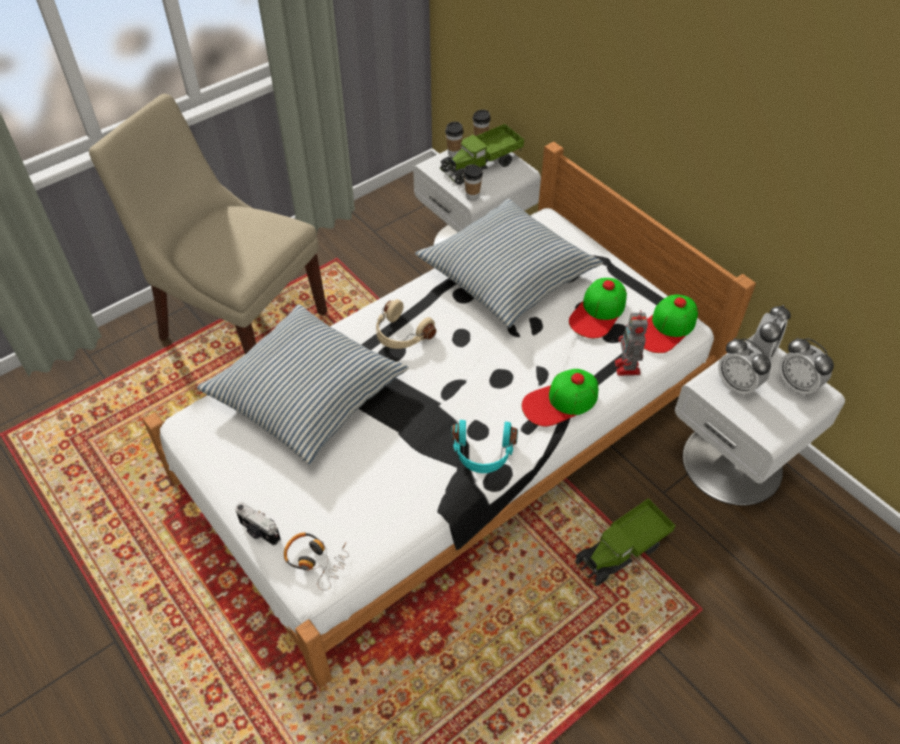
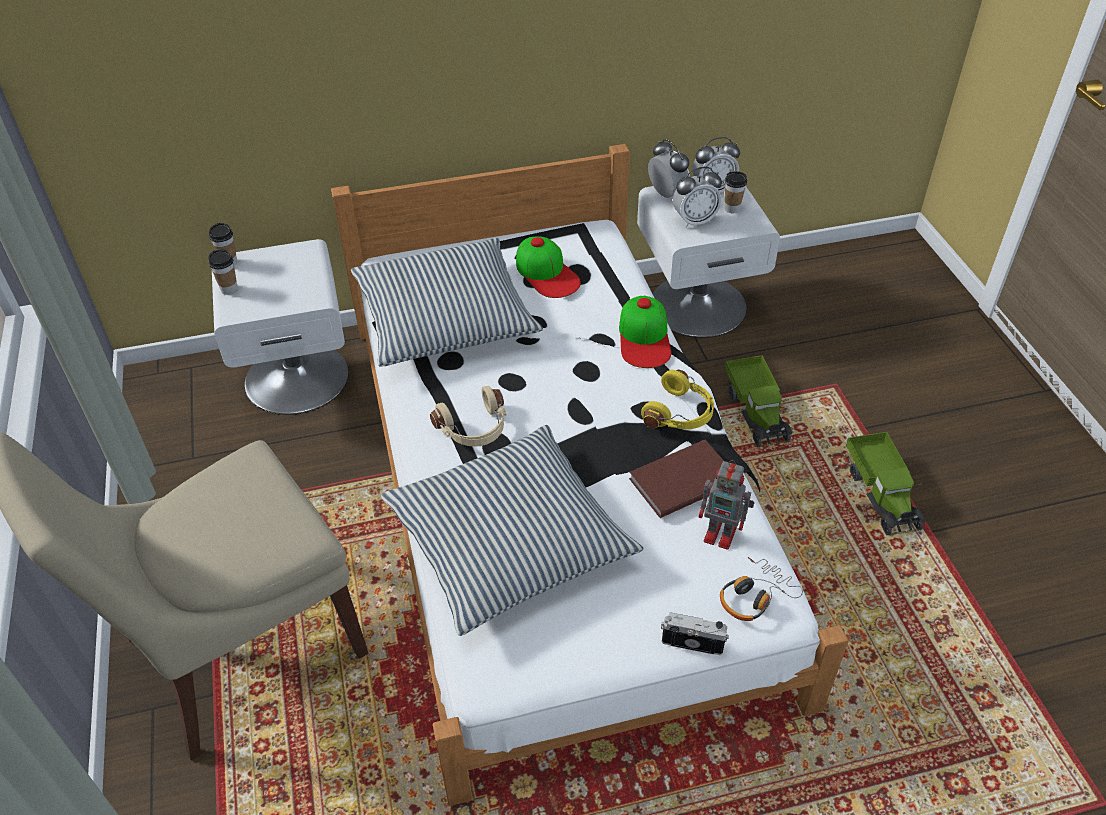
camera: 65 degrees left, 5 degrees down
(259, 532) = (692, 642): camera -> camera turned 135 degrees counterclockwise
(410, 476) = (680, 480): none -> brown book
(472, 196) = (315, 298): cup -> cup (732, 209)
(481, 165) = (270, 275): toy truck -> toy truck (881, 493)
(483, 453) = (680, 414): turquoise headphones -> yellow headphones
(627, 369) = (628, 282): toy robot -> toy robot (722, 535)
(666, 328) = (593, 241): cap -> none

